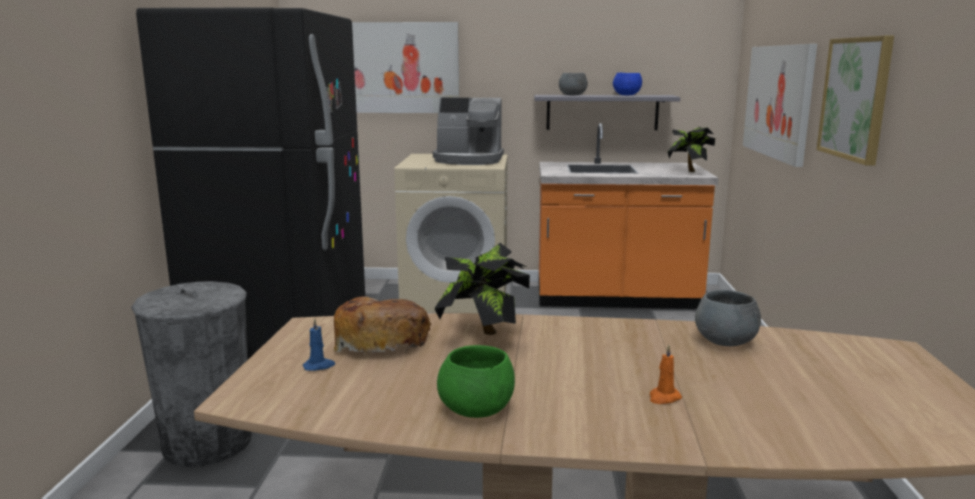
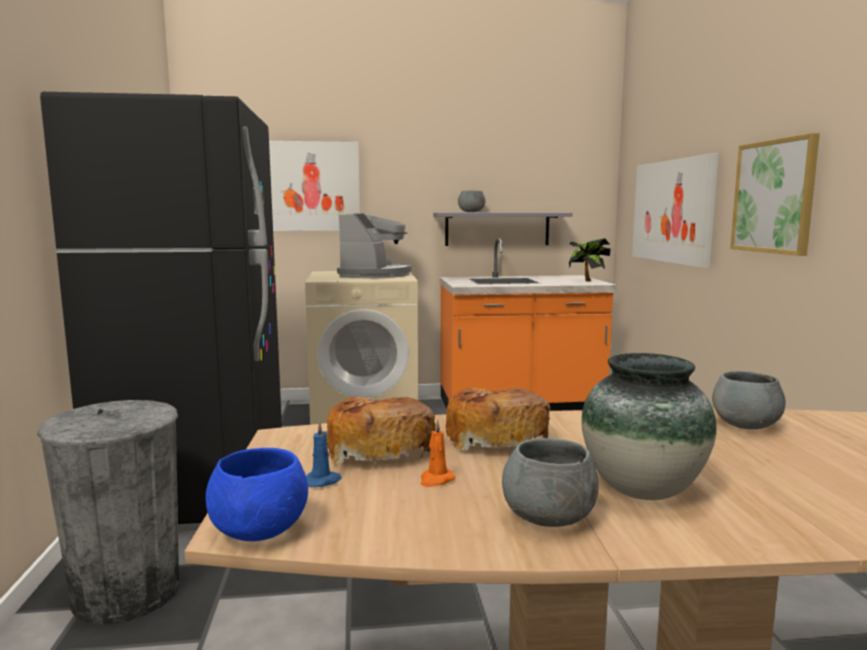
camera: 10 degrees left, 5 degrees down
(468, 160) = (375, 275): coffee machine -> coffee machine turned 75 degrees counterclockwise
(476, 411) = (549, 518): green bowl -> grey bowl
(484, 337) = (494, 437): potted plant -> bread
(573, 393) = (641, 489): none -> vase
(626, 95) = (521, 212): blue bowl -> blue bowl (259, 531)
(664, 398) = (741, 486): orange candle -> orange candle (436, 480)

